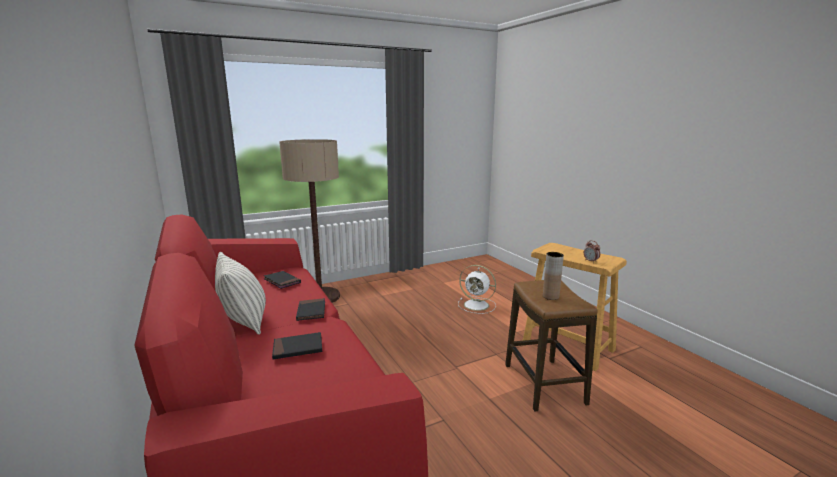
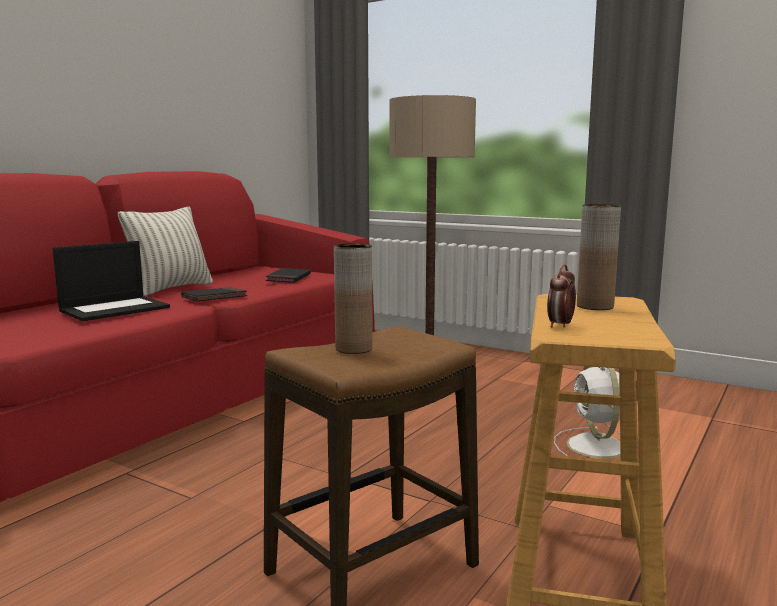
camera: 60 degrees right, 5 degrees down
(298, 348) = (115, 309): black book -> laptop
(562, 250) = (595, 306): none -> brown vase

